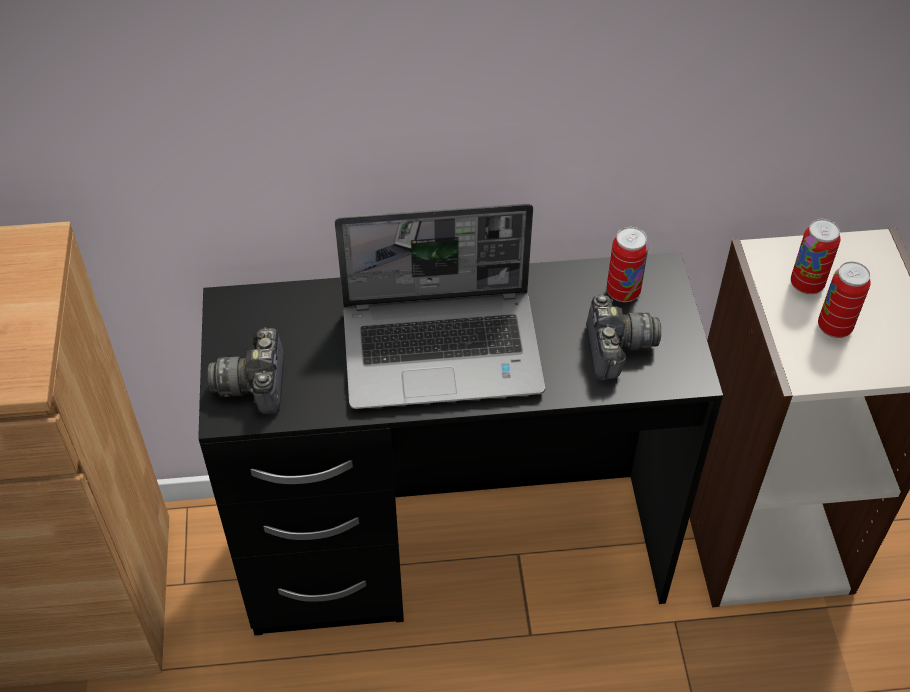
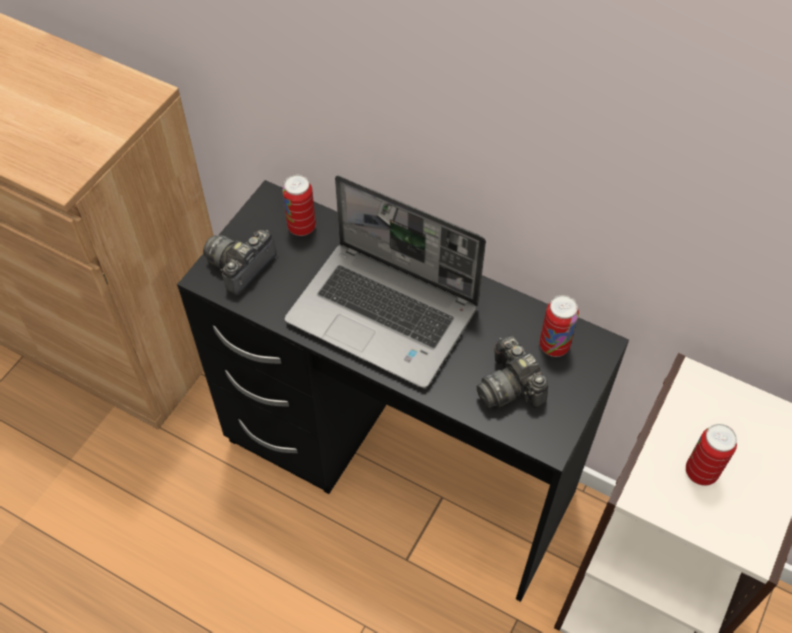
camera: 35 degrees right, 5 degrees up
(616, 349) = (510, 386): camera -> camera turned 120 degrees clockwise
(806, 284) = (709, 424): can -> can (301, 227)

